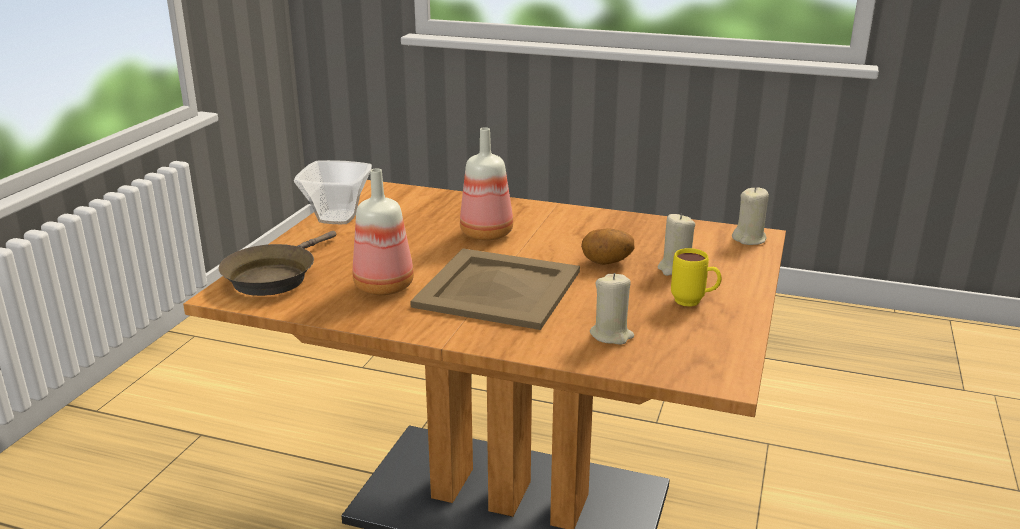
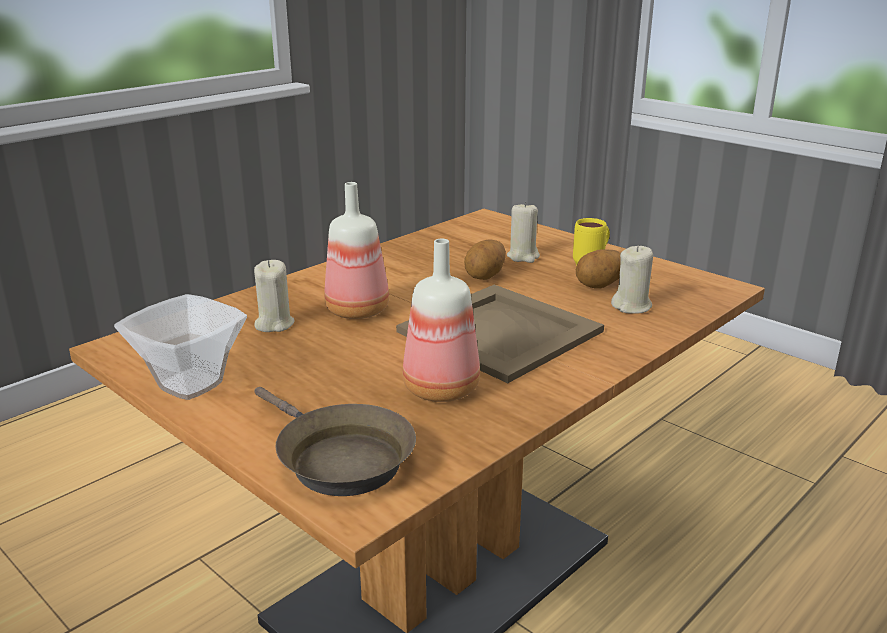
camera: 65 degrees left, 0 degrees up
(645, 314) = (600, 286): none -> potato
(749, 239) = (489, 221): beige candle -> beige candle (274, 324)

